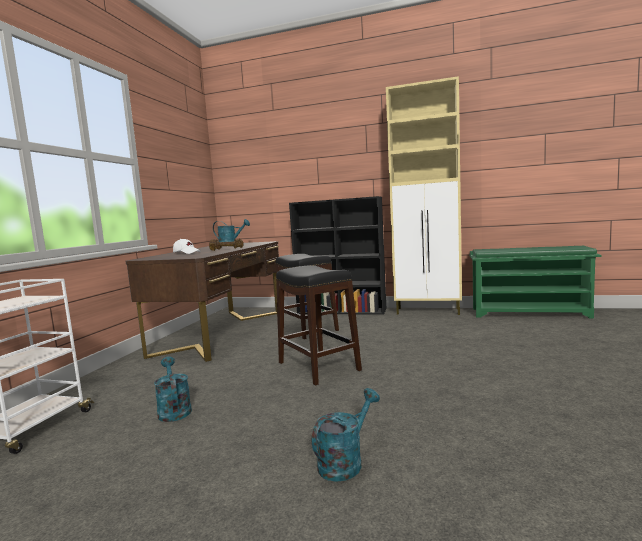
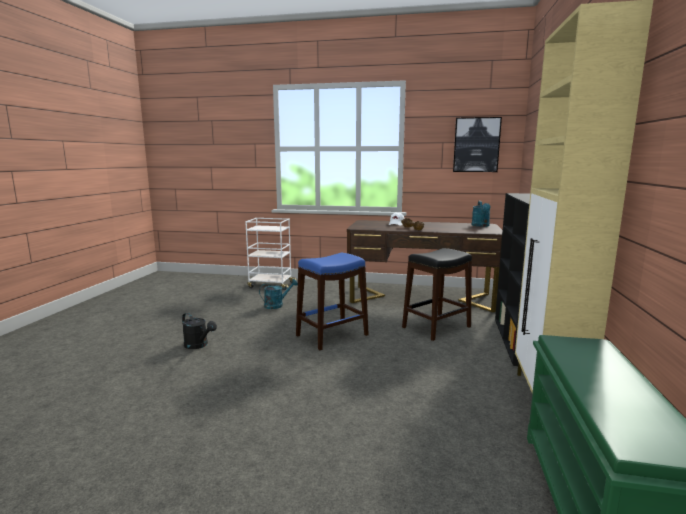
camera: 85 degrees right, 5 degrees up
(189, 167) = (476, 145): none -> picture
(318, 366) = (332, 335): black stool -> blue stool
(345, 461) = (199, 345): turquoise watering can -> black watering can

